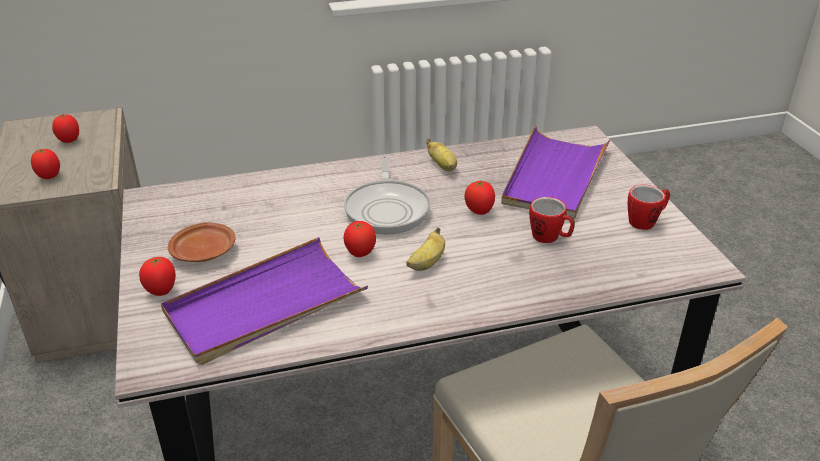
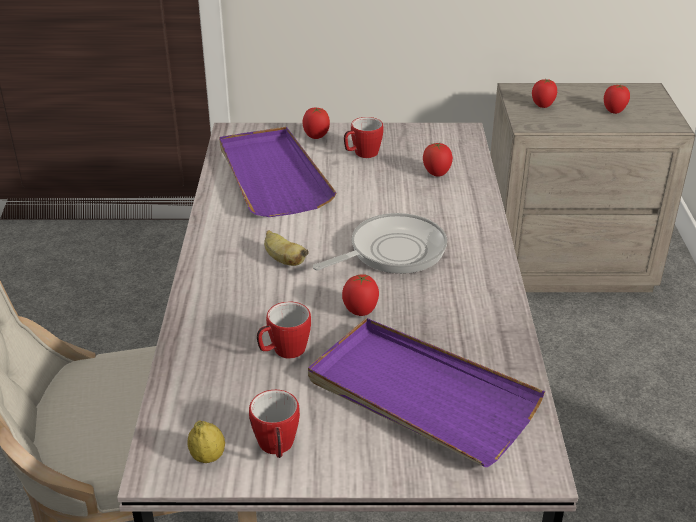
camera: 105 degrees right, 0 degrees up
(204, 252) = (362, 154): brown plate -> mug
(360, 254) = (319, 226): tomato -> tomato (437, 174)
(387, 209) = (392, 251): frying pan -> frying pan turned 135 degrees clockwise
(443, 166) = (474, 305): banana -> none
(679, 247) = (208, 457): none -> lemon

